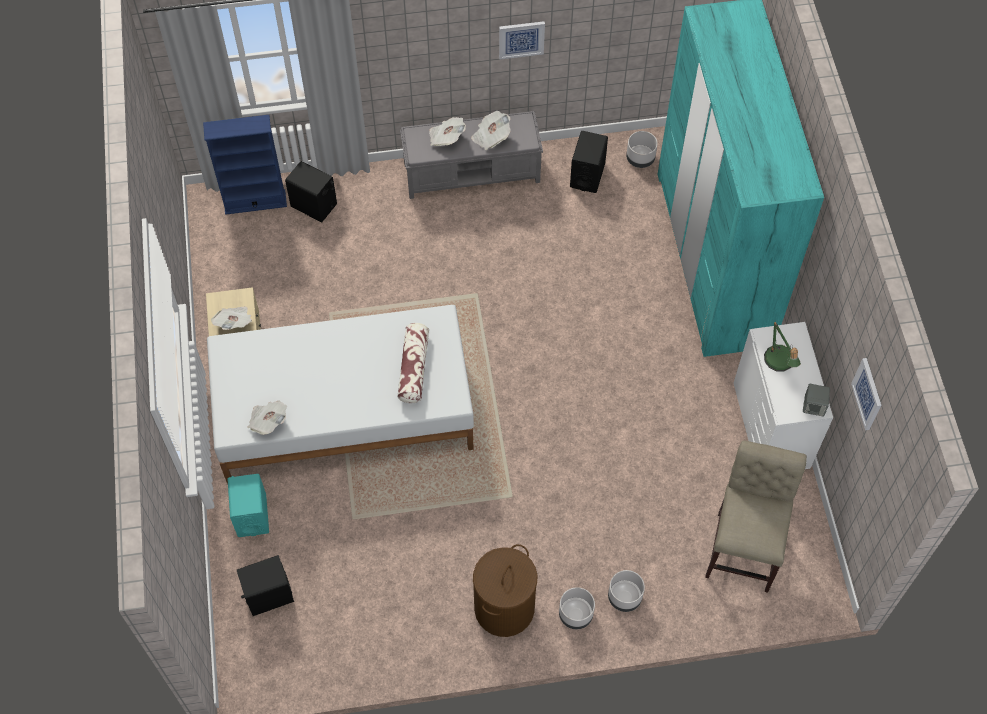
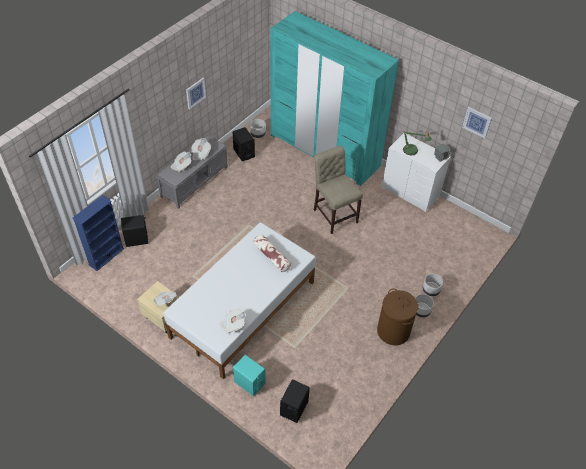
camera: 45 degrees left, 10 degrees down
(744, 546) = (449, 239): beige chair -> beige chair (334, 214)

